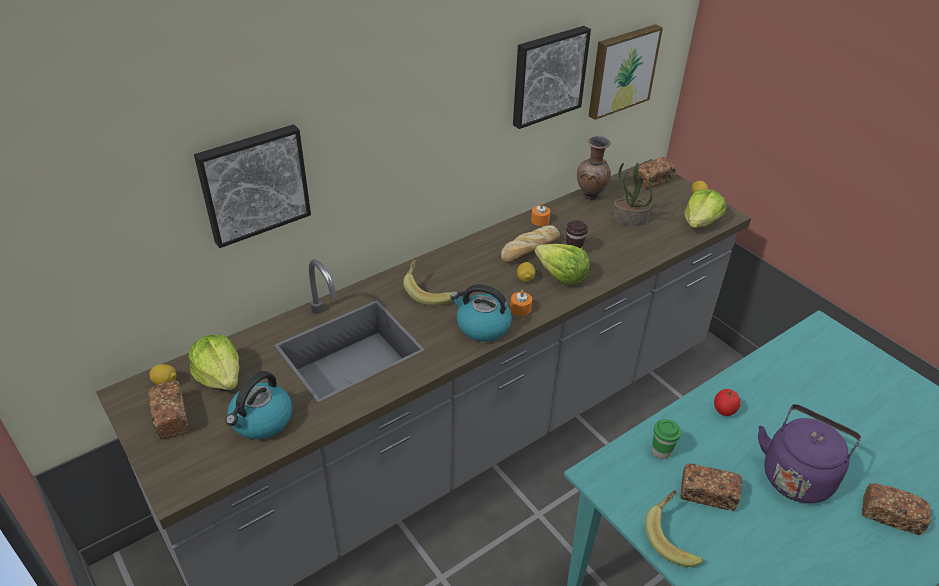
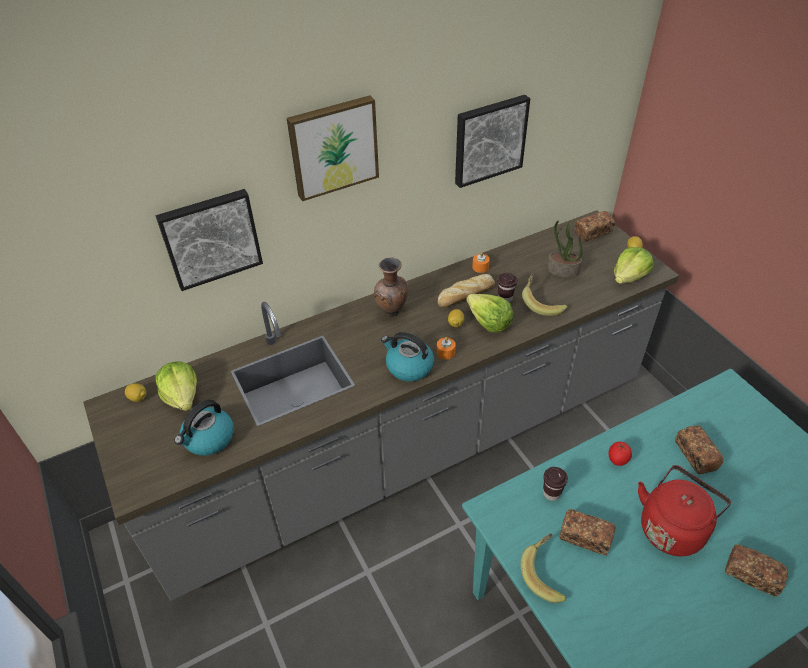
camera: 10 degrees right, 5 degrees up
(171, 417) = (137, 429): bread -> bread (695, 455)
(429, 292) = (369, 330): banana -> banana (542, 303)
(591, 197) = (531, 246): brown vase -> brown vase (392, 312)
(621, 70) = (565, 132): picture -> picture (333, 146)
(661, 452) = (551, 493): green cup -> brown cup
(797, 474) = (672, 527): purple kettle -> red kettle

